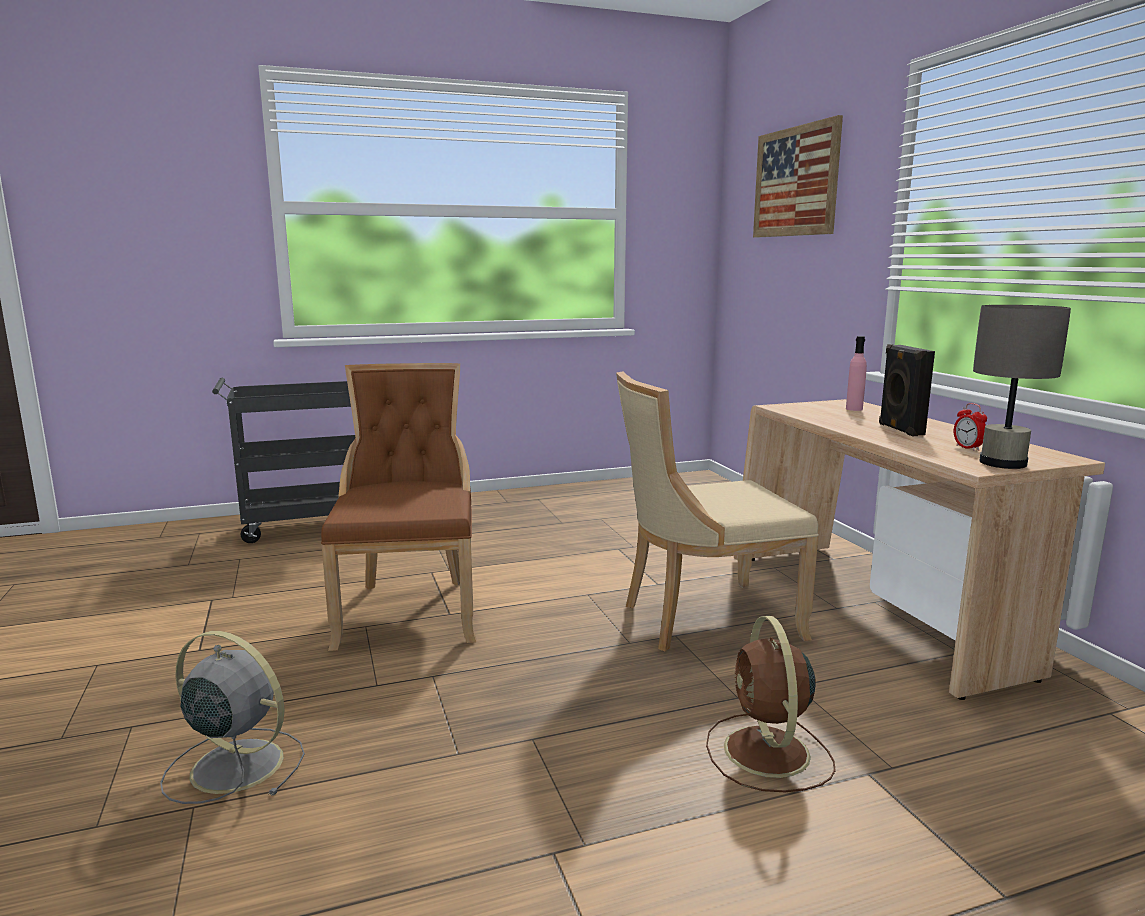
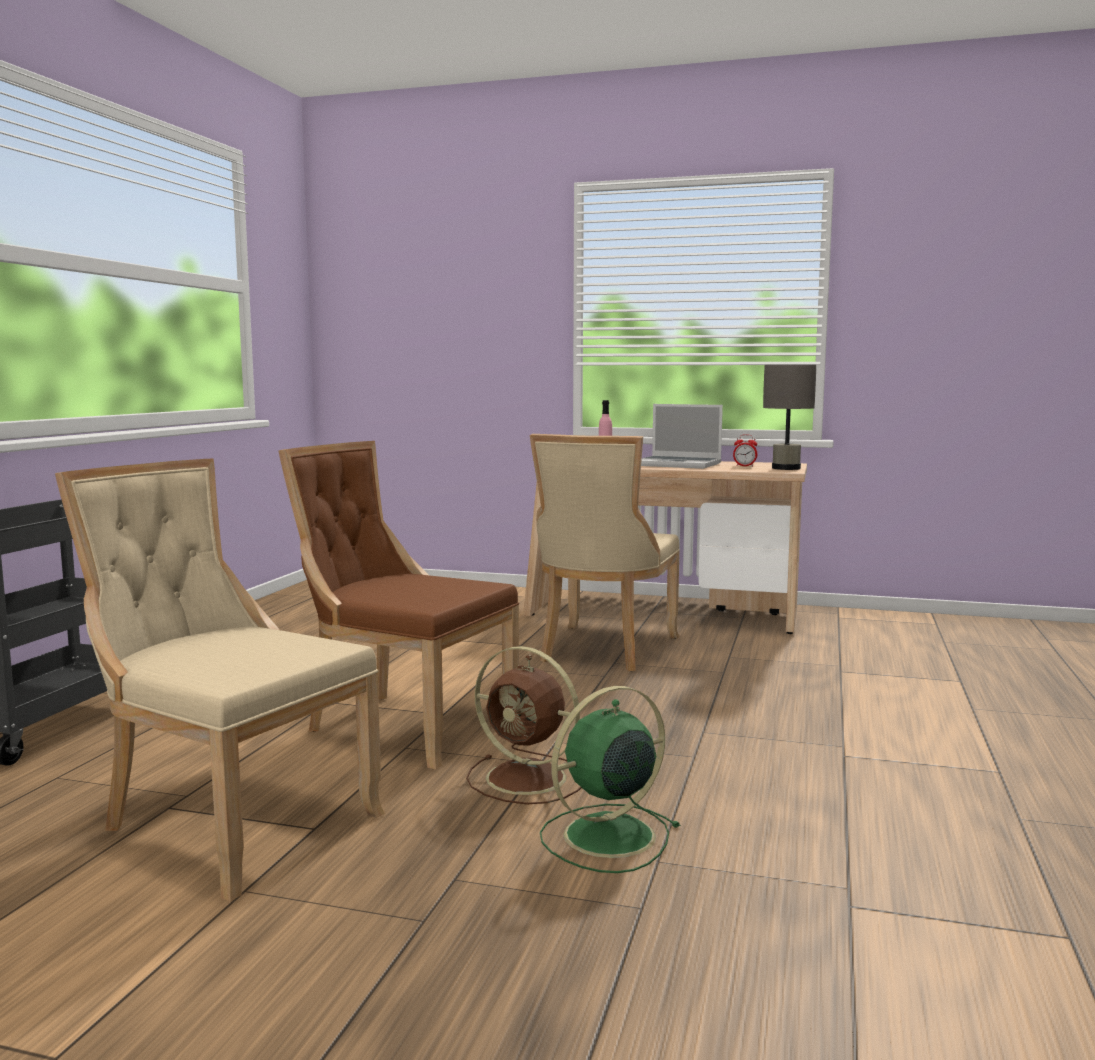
camera: 55 degrees left, 5 degrees down
(194, 624) = (230, 824): none -> beige chair
(234, 765) = (605, 837): grey fan -> green fan
(767, 754) = (796, 683): brown fan -> brown fan (529, 779)
(795, 182) = (436, 269): picture -> none
(899, 429) = (679, 464): black speaker -> laptop

